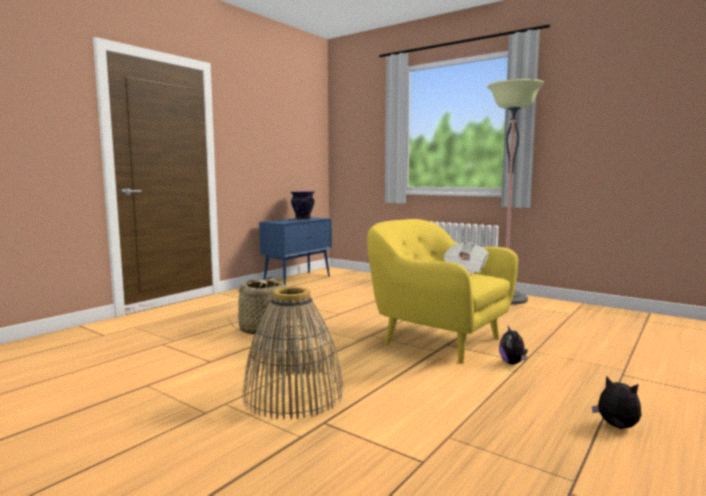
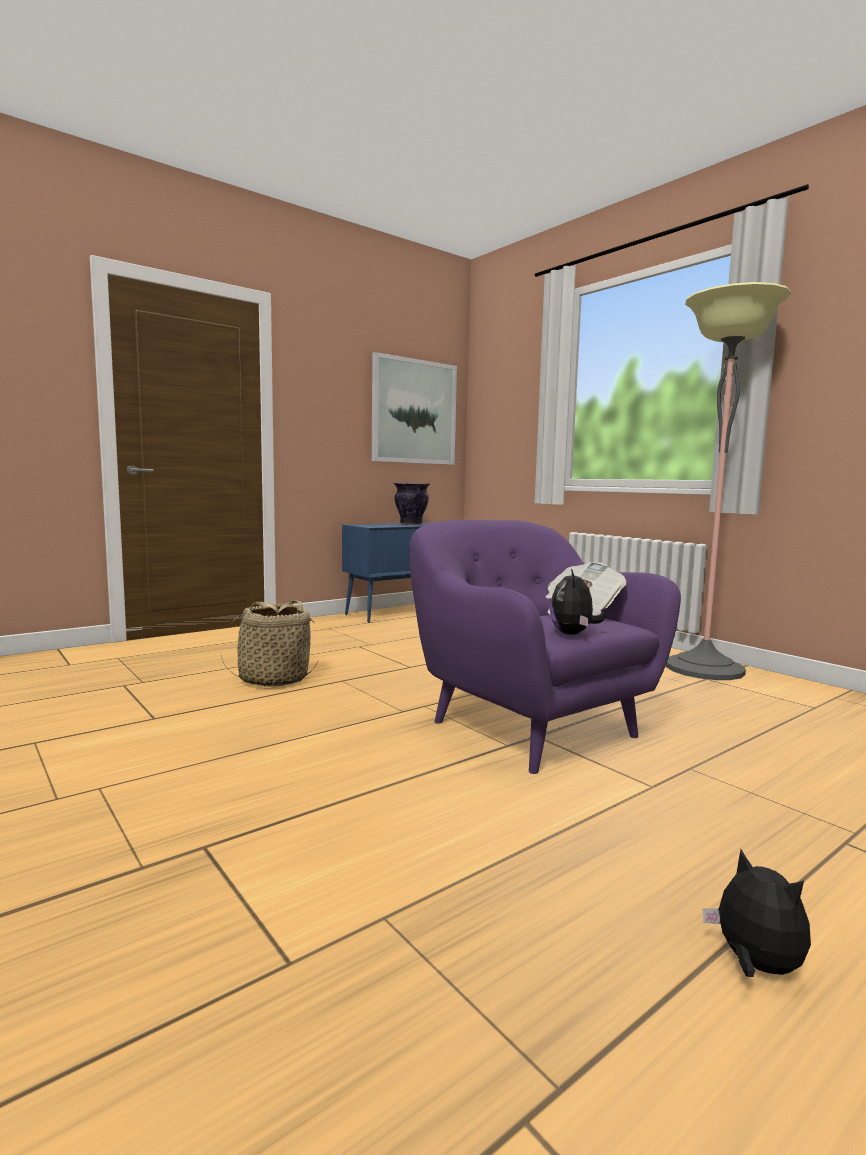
camera: 15 degrees right, 0 degrees up
(293, 394) = (210, 788): basket -> none
(298, 142) = (414, 412): none -> picture
(438, 340) = (528, 726): yellow armchair -> purple armchair
(513, 363) = (629, 786): plush toy -> plush toy (573, 634)

